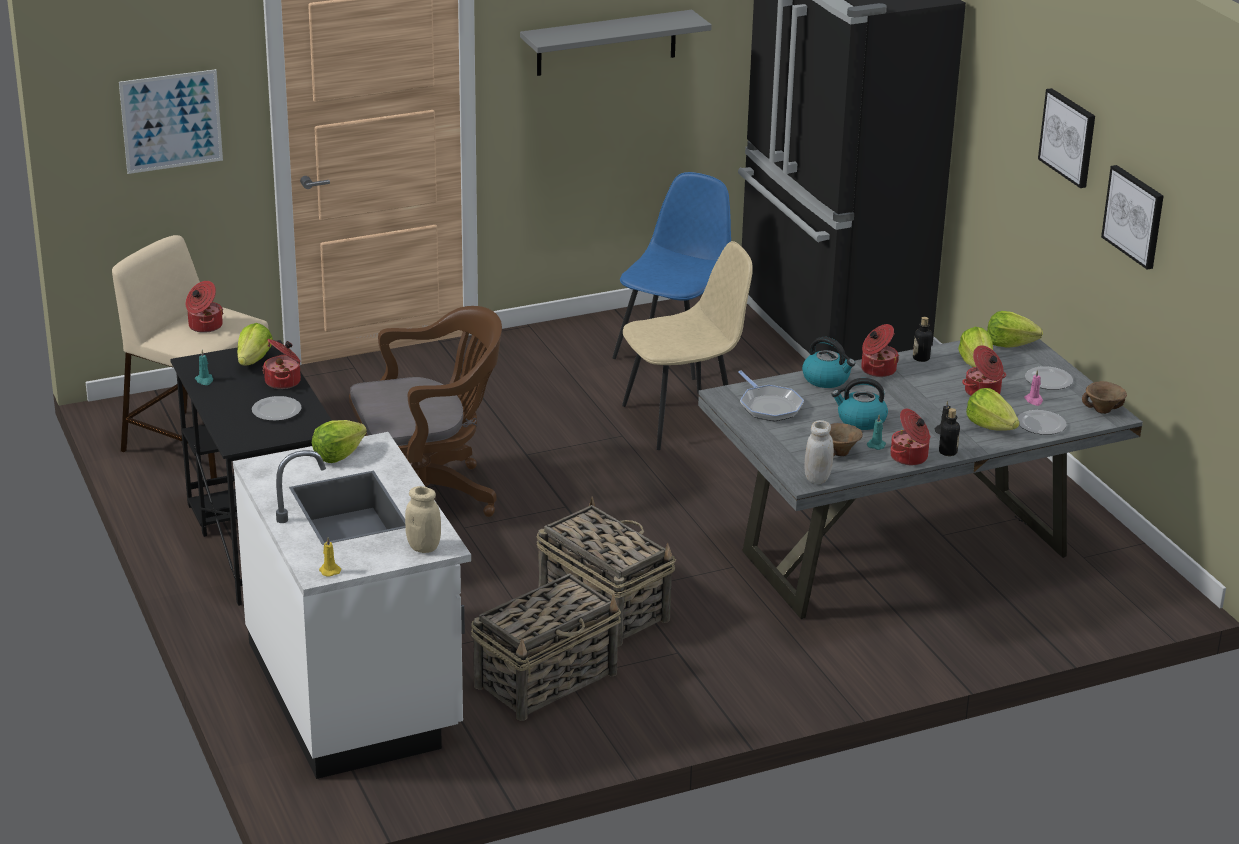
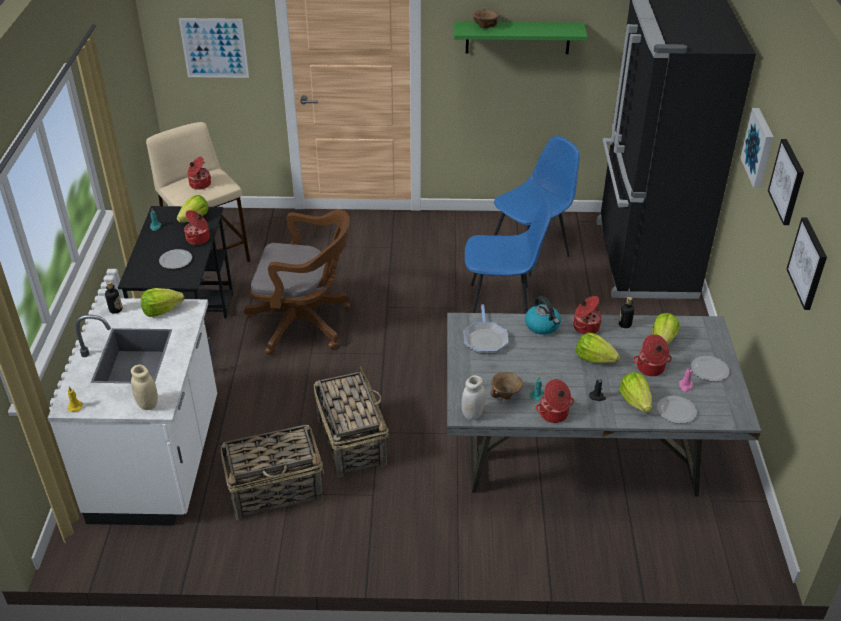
camera: 25 degrees right, 10 degrees up
(606, 43) = (517, 37): grey shelf -> green shelf
(682, 420) = (501, 306): beige chair -> blue chair
(860, 420) = (541, 369): kettle -> none
(948, 452) = (586, 417): bottle -> bottle (115, 309)
(1002, 115) = (760, 148): none -> picture
(1009, 344) = (700, 328): lettuce -> lettuce (594, 358)
(1102, 410) = (734, 411): brown bowl -> brown bowl (484, 27)

